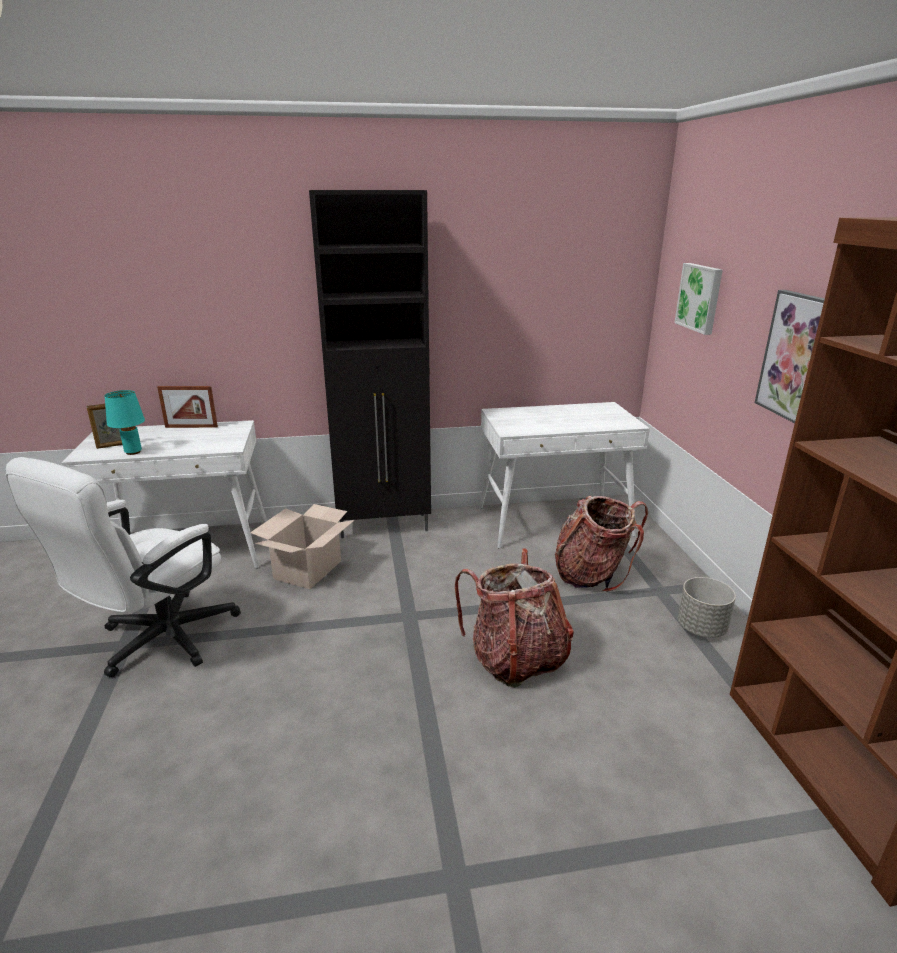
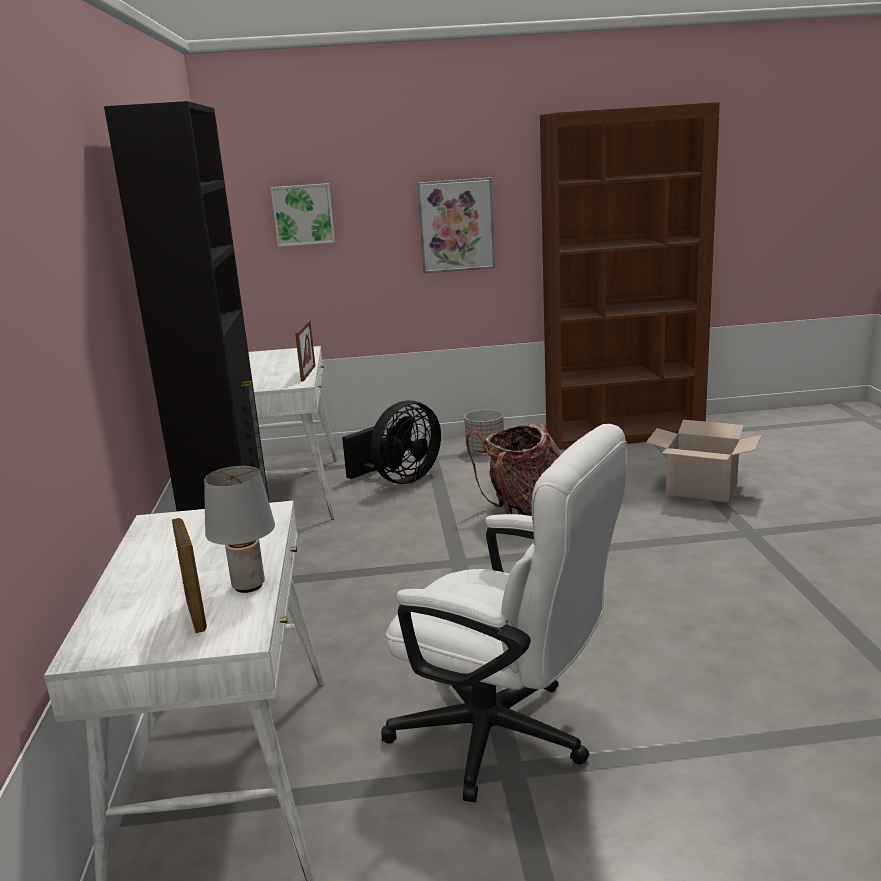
camera: 85 degrees left, 5 degrees down
(133, 452) = (249, 585): turquoise table lamp -> grey table lamp
(191, 427) = (134, 560): picture frame -> picture frame (308, 373)
(308, 570) = (342, 637): cardboard box -> cardboard box (702, 489)
(592, 574) = (399, 479): backpack -> black fan

